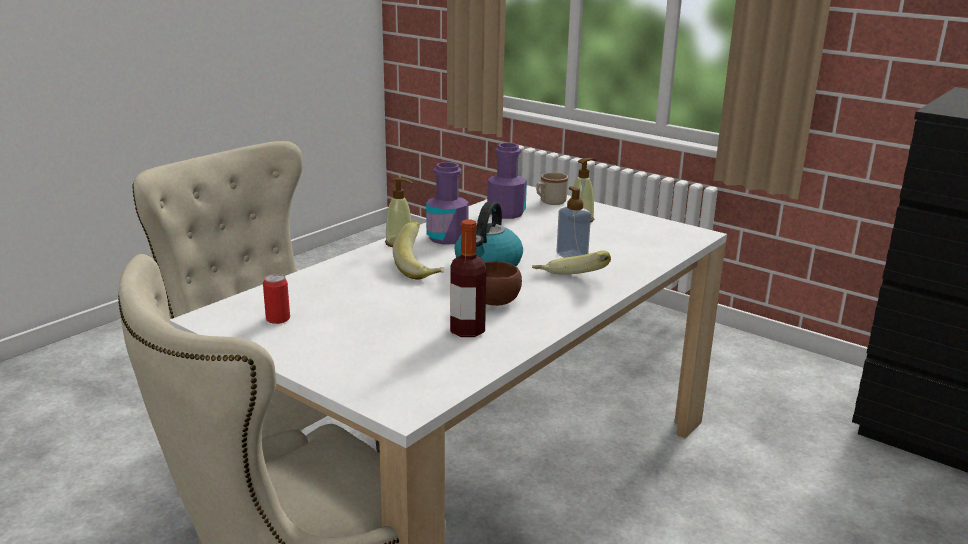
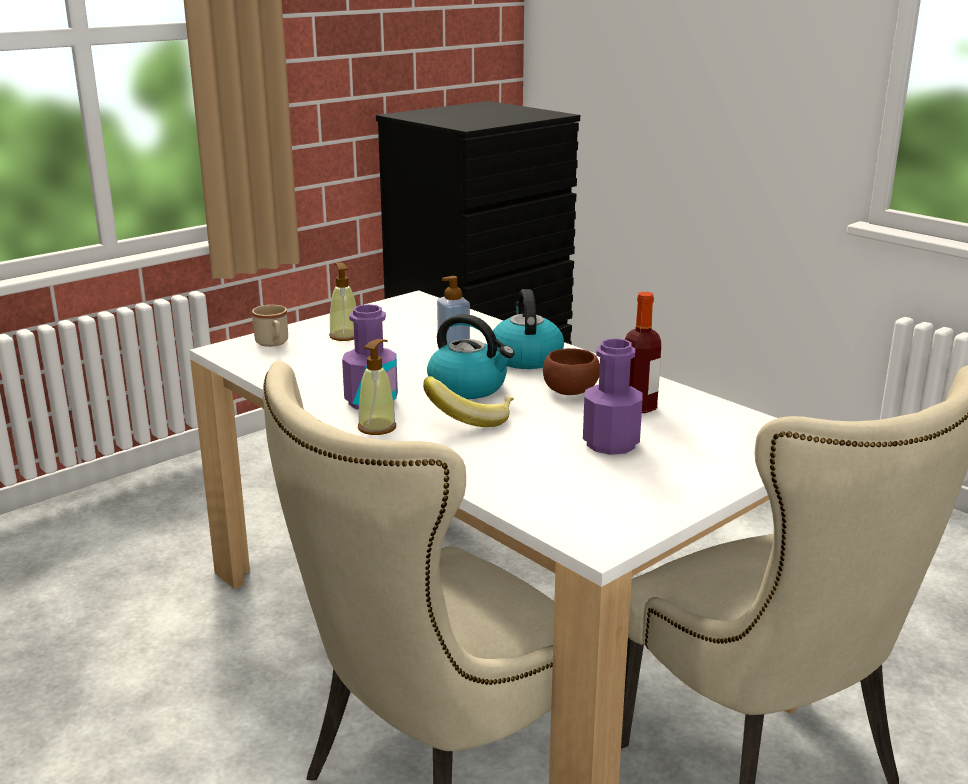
camera: 80 degrees left, 0 degrees up
(278, 319) = (605, 499): can -> none
(506, 213) = (299, 367): purple bottle -> purple bottle (611, 443)
(569, 282) = (525, 358): banana -> kettle

